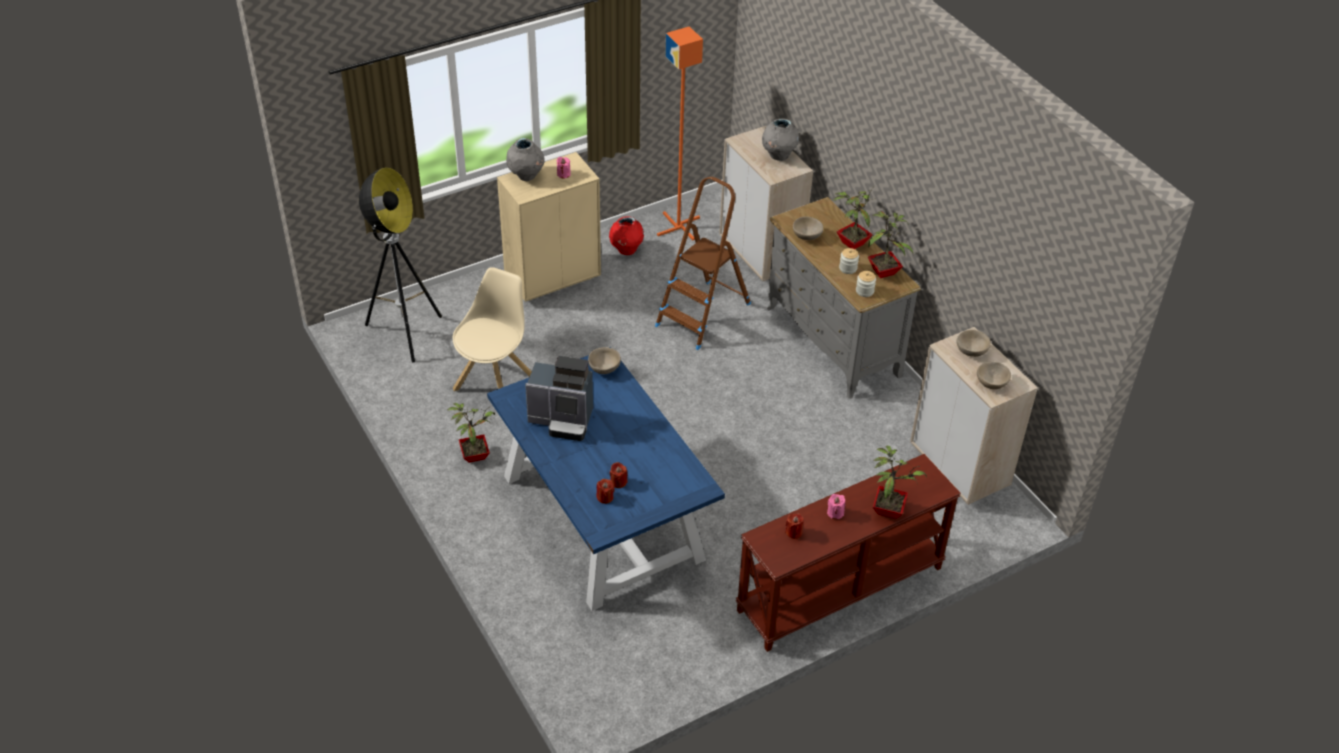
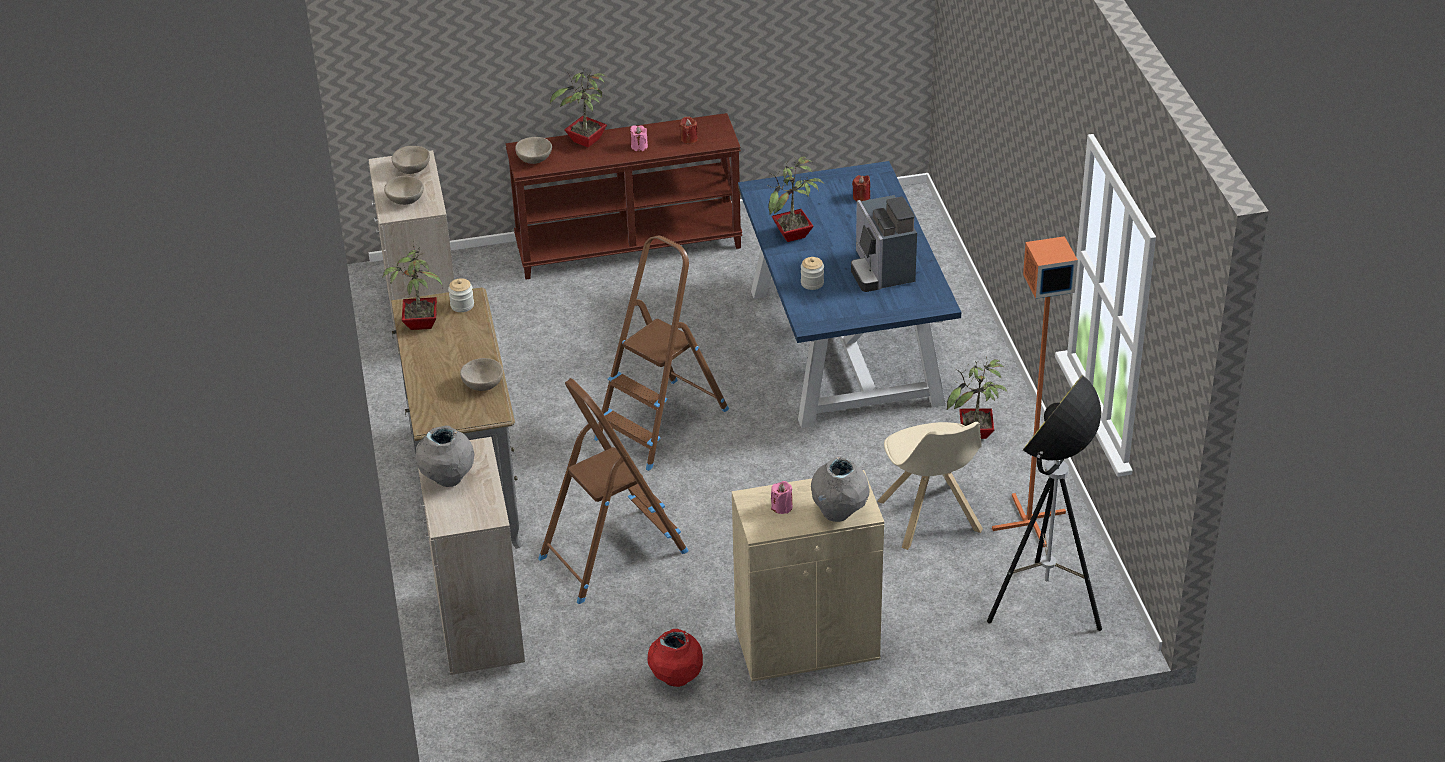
camera: 160 degrees left, 5 degrees down
(495, 380) = (930, 518): beige chair -> beige chair turned 60 degrees counterclockwise
(562, 420) = (881, 271): coffee machine -> coffee machine turned 135 degrees counterclockwise
(604, 368) = (814, 314): beige bowl -> beige bowl (534, 160)
(618, 482) = (842, 207): red candle -> none
(679, 227) = (575, 706): orange floor lamp -> orange floor lamp (1027, 520)
(719, 415) = (661, 424): none -> brown step ladder
(848, 268) = (461, 335): jar -> jar (812, 283)
(852, 243) = (431, 366): potted plant -> potted plant (793, 236)

